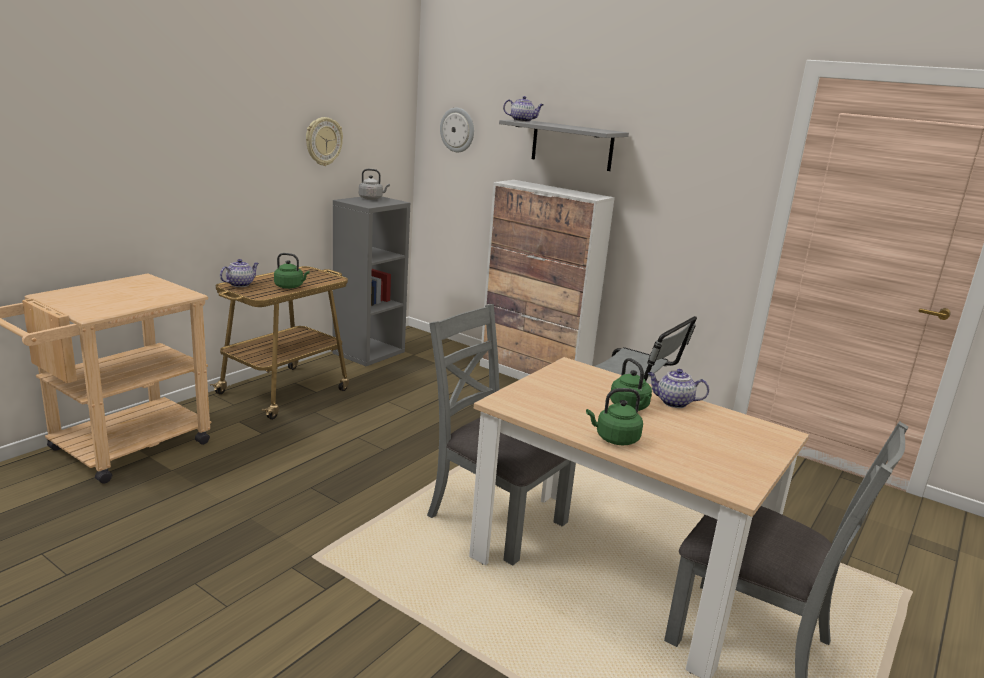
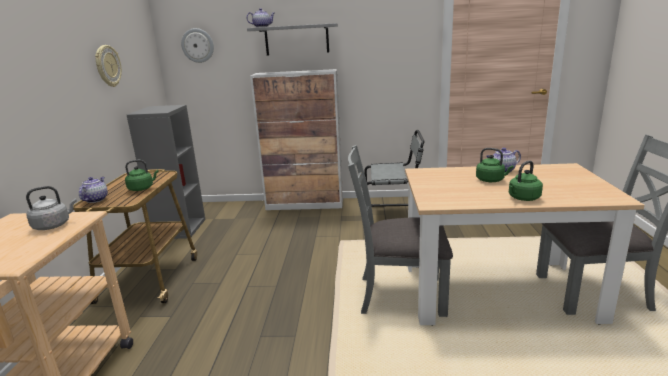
camera: 30 degrees left, 0 degrees up
(372, 198) = (154, 108): grey kettle -> grey kettle (54, 225)

